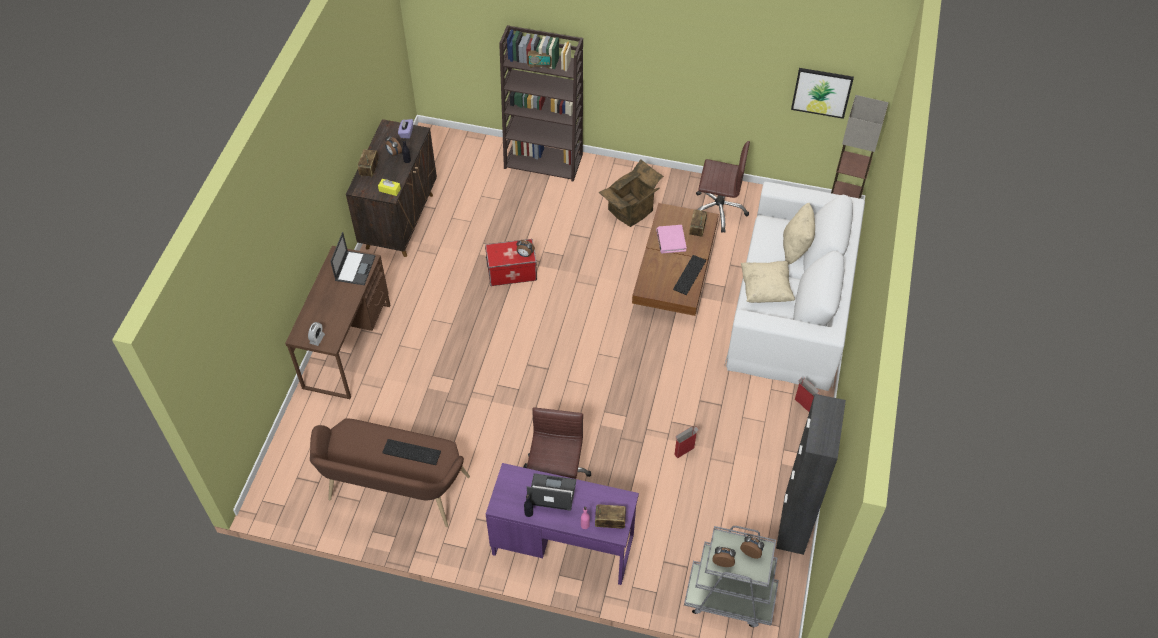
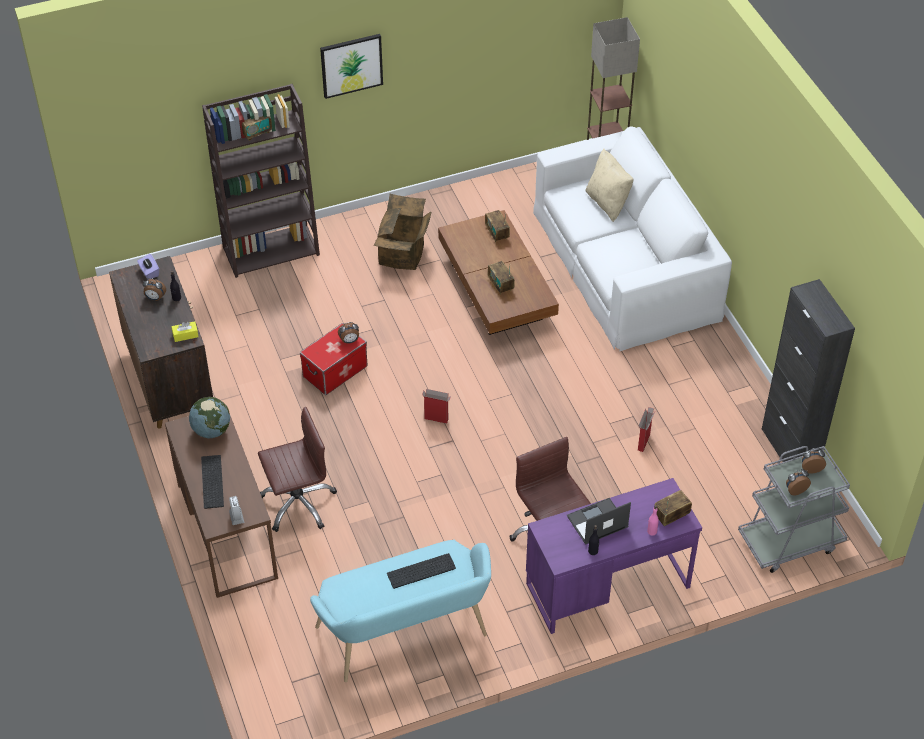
camera: 35 degrees left, 5 degrees down
(355, 268) = (211, 430): laptop -> globe
(369, 169) = (144, 326): radio -> radio (500, 285)
(394, 493) = (406, 636): brown bench -> turquoise bench
(671, 240) = (481, 256): pink book -> none
(689, 274) = (525, 277): keyboard -> keyboard (211, 481)
(718, 210) = (486, 212): brown office chair -> brown office chair (298, 503)
(765, 290) = (613, 253): beige pillow -> none
(804, 404) = (712, 344): cardboard box -> cardboard box (437, 419)
(822, 92) = (552, 37): picture -> picture (351, 65)

